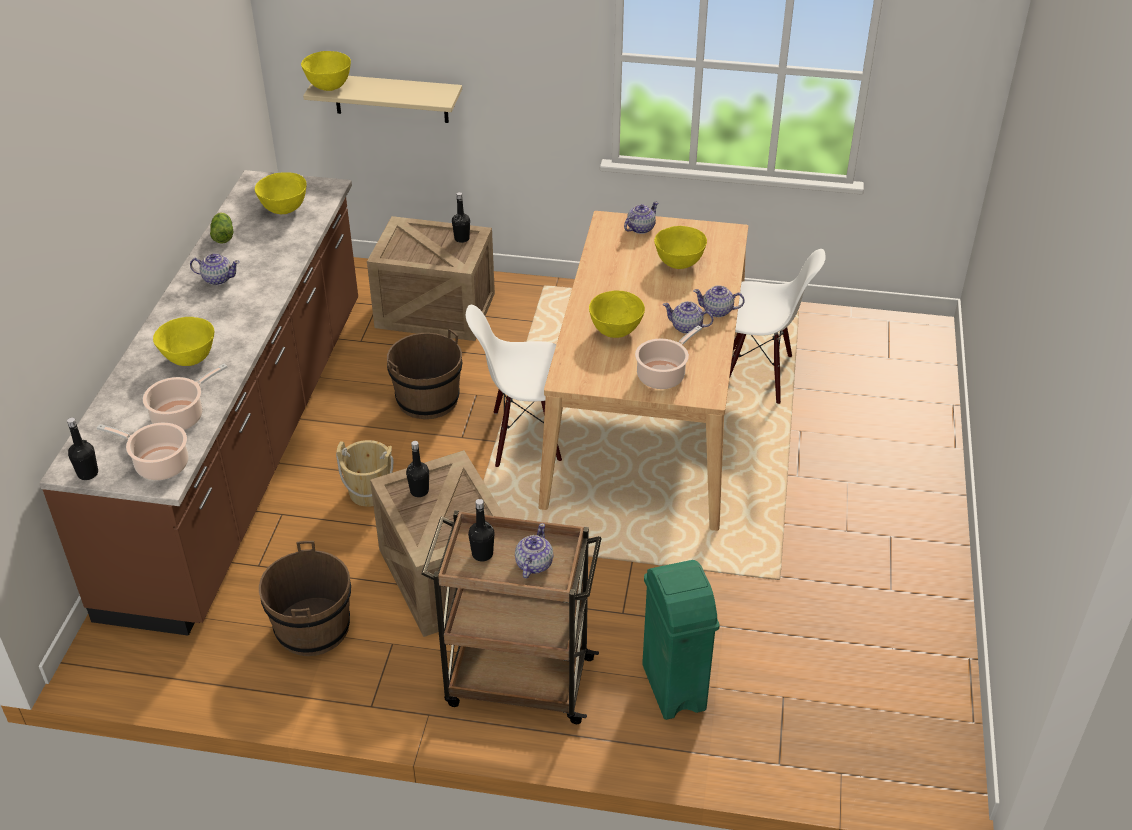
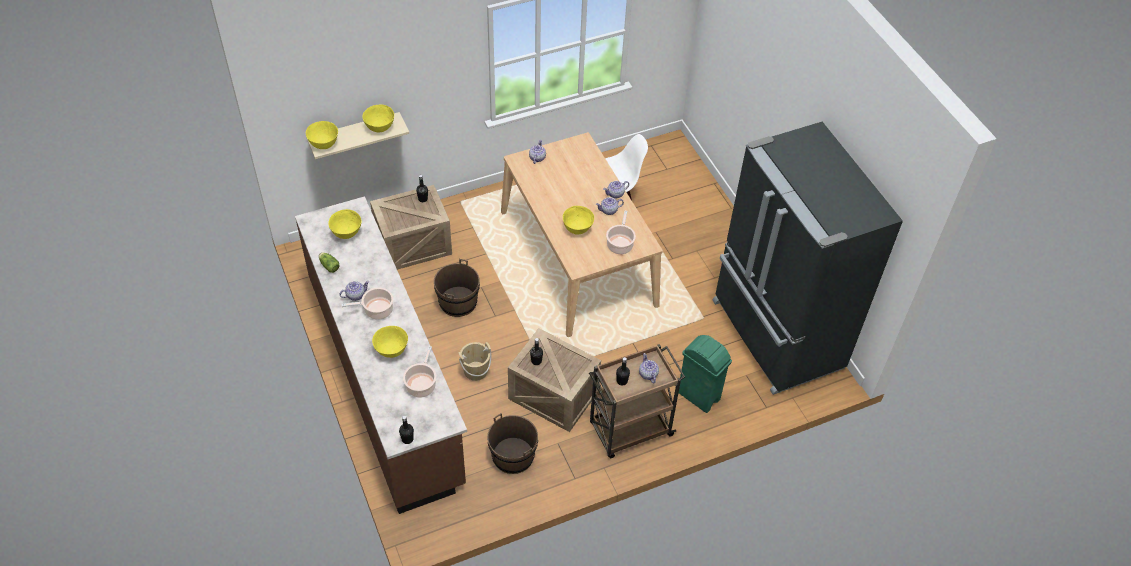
camera: 35 degrees left, 10 degrees up
(158, 464) = (438, 416): cooking pot -> cooking pot (376, 310)
(525, 437) = (527, 300): white chair -> none
(678, 263) = (574, 172): yellow bowl -> yellow bowl (379, 128)
(886, 661) = (775, 335): none -> black fridge

